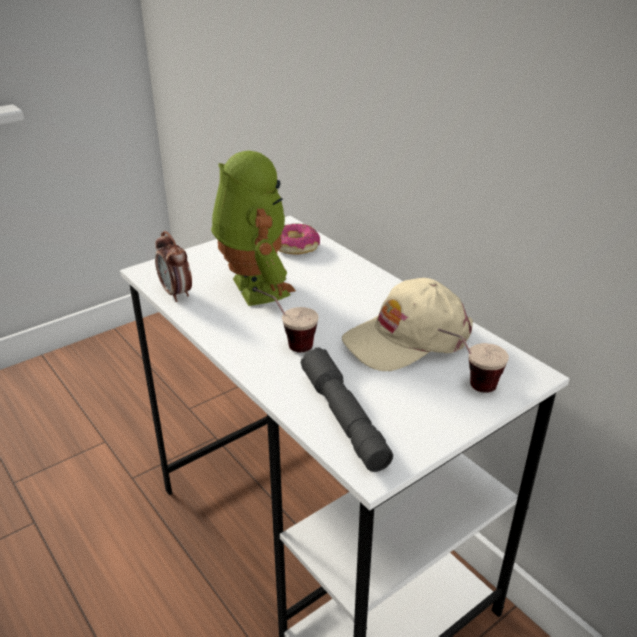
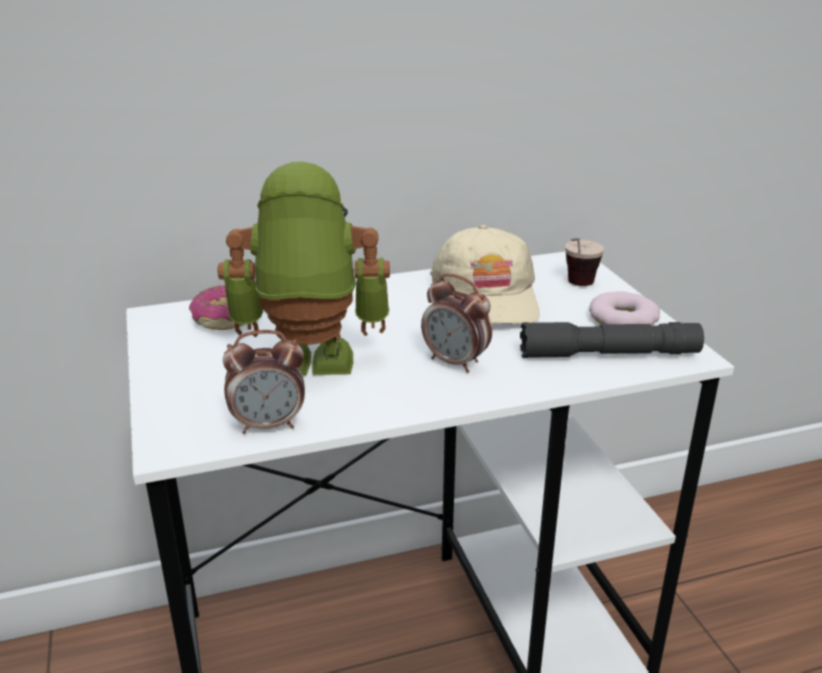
camera: 70 degrees left, 5 degrees down
(286, 343) = (455, 362): cup -> alarm clock
(420, 420) = (623, 319): none -> donut

